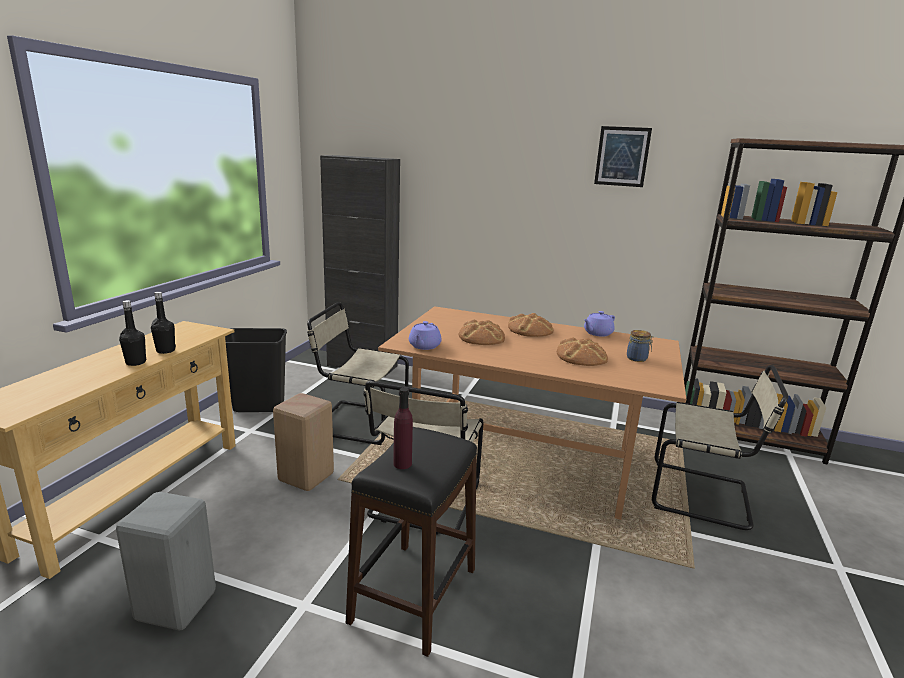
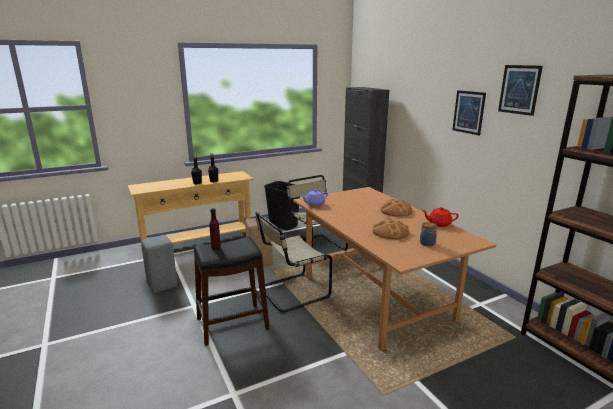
camera: 45 degrees right, 0 degrees up
(481, 337) = (355, 207): bread -> none
(547, 187) = (468, 112): none -> picture
(597, 333) = (439, 224): purple teapot -> red teapot
(703, 496) = (467, 371): beige chair -> none

